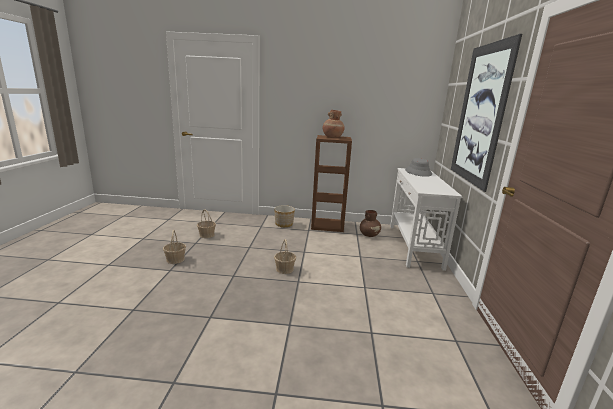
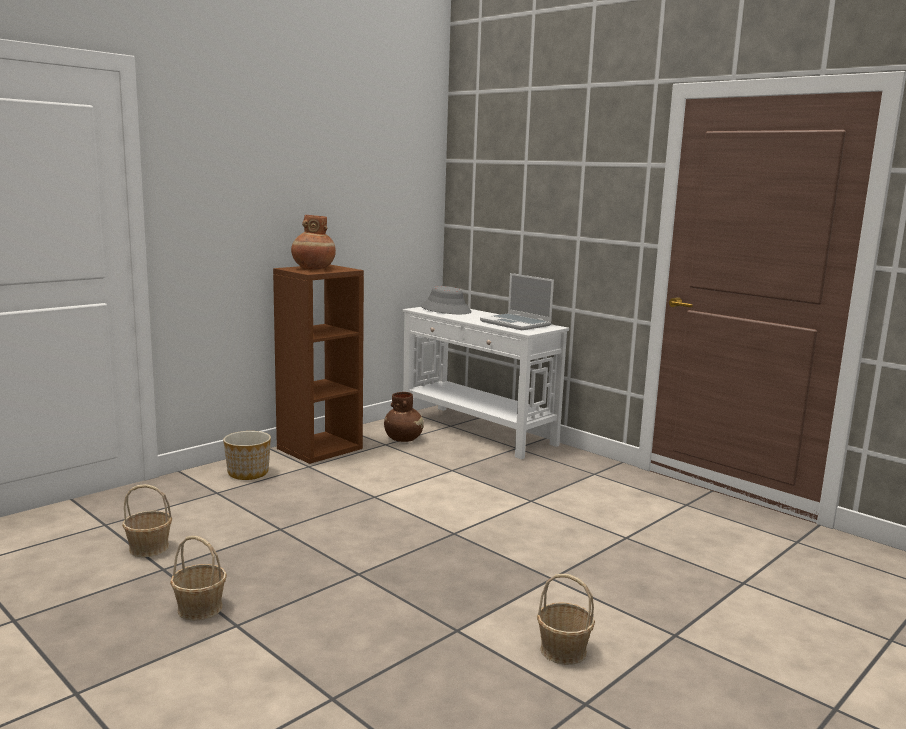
camera: 50 degrees left, 5 degrees down
(284, 269) = (404, 529): basket -> basket (563, 650)
(434, 186) = (517, 323): none -> laptop
(480, 115) = (569, 209): picture -> none

